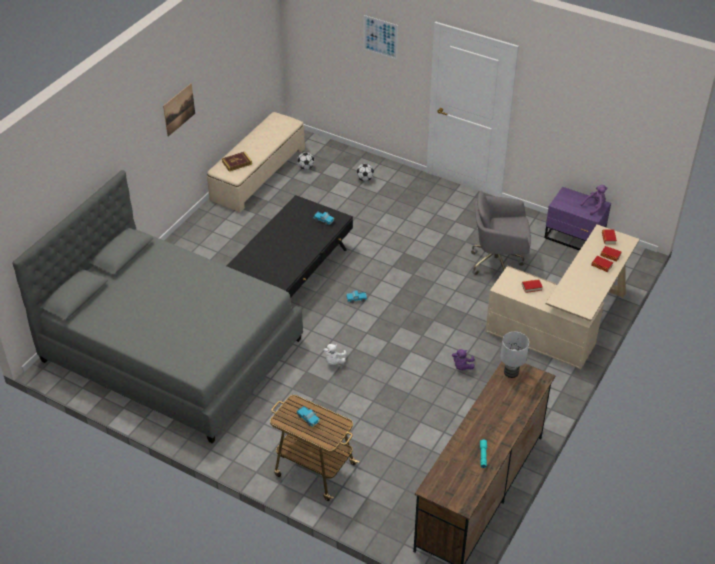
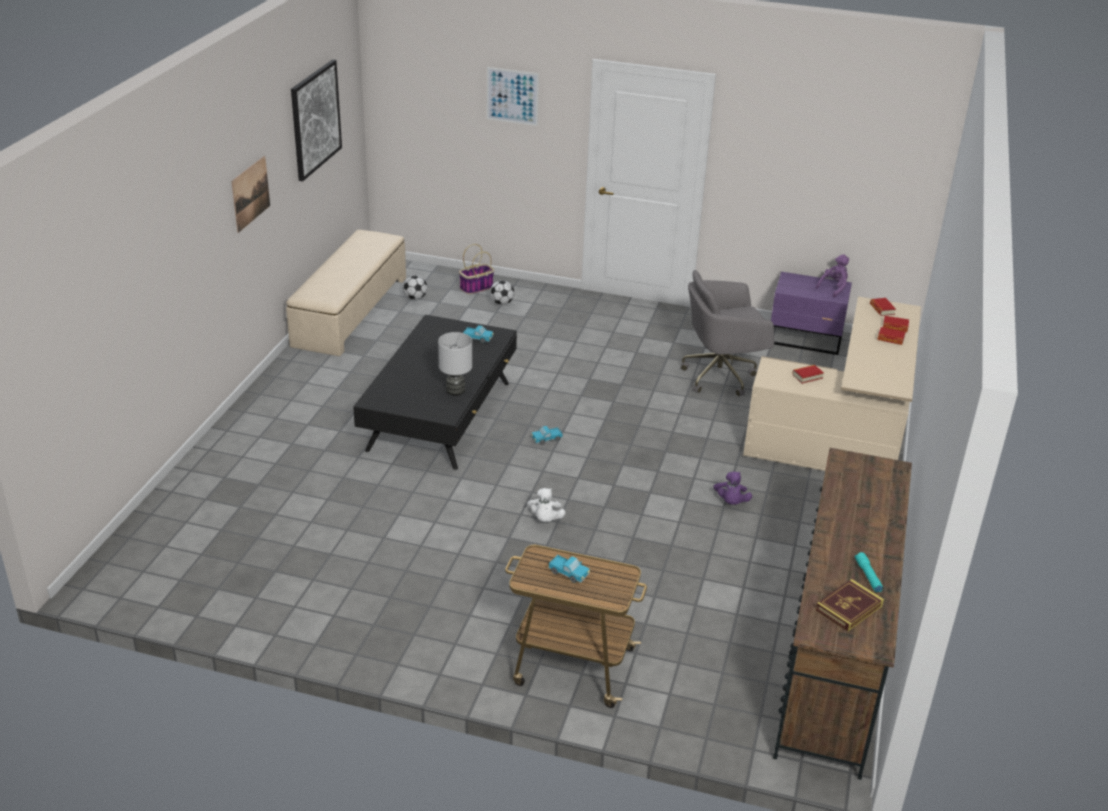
camera: 15 degrees left, 10 degrees down
(172, 349) = (291, 536): grey bed -> none
(237, 47) = (315, 119): none -> picture
(237, 163) = (327, 287): book -> book (849, 608)
(351, 163) = (476, 288): none -> basket
(511, 372) = (849, 466): grey table lamp -> grey table lamp (455, 390)

